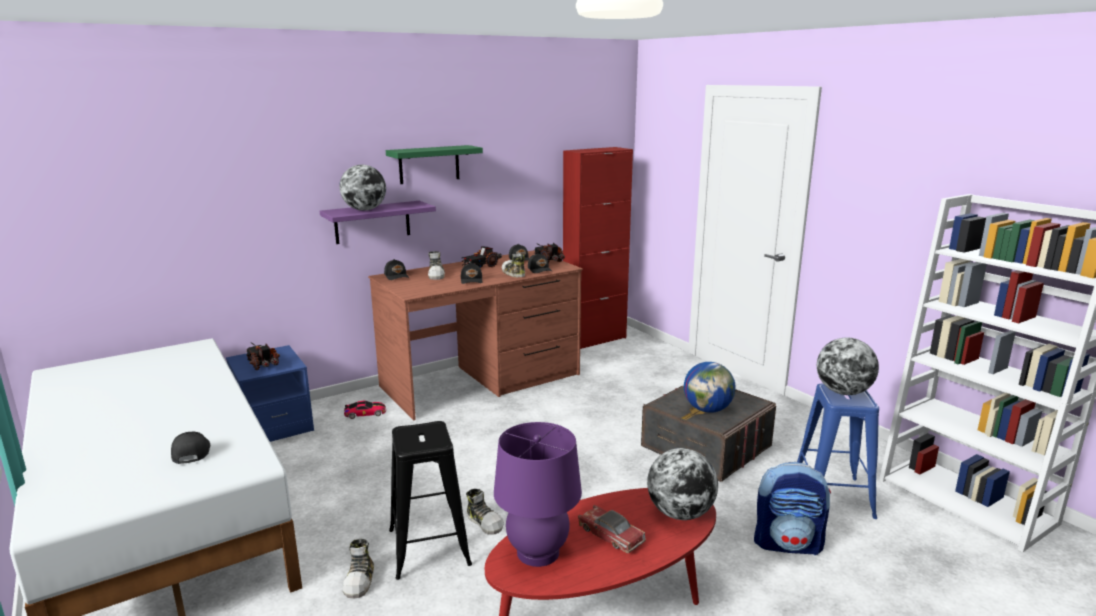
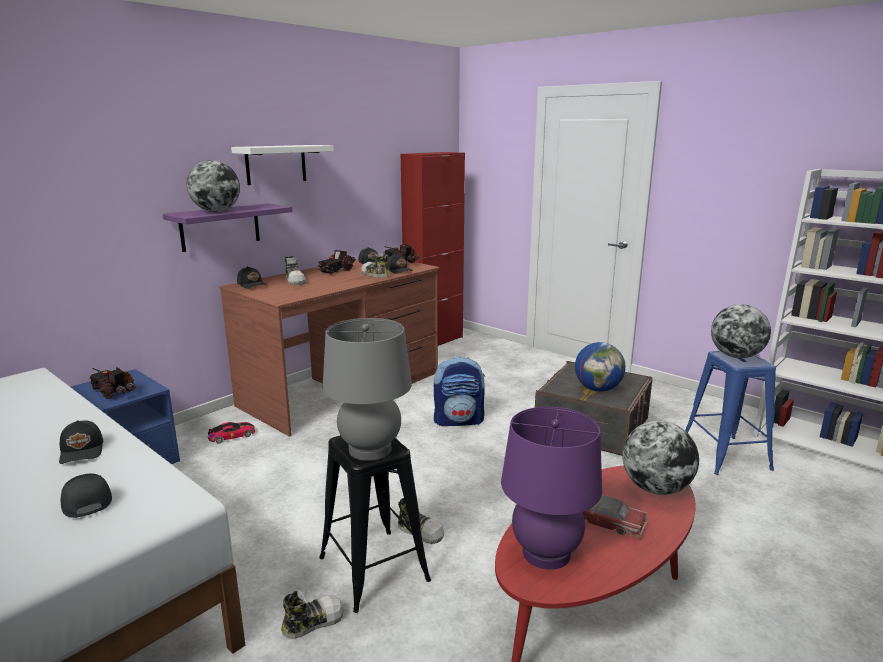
camera: 15 degrees left, 0 degrees up
(360, 580) = (313, 622): shoe -> shoe turned 105 degrees counterclockwise
(420, 441) = (370, 449): none -> grey table lamp
(429, 164) = (276, 164): green shelf -> white shelf
(472, 280) = (337, 283): black cap -> black cap (83, 451)
(788, 544) = (717, 505): backpack -> backpack (459, 420)

